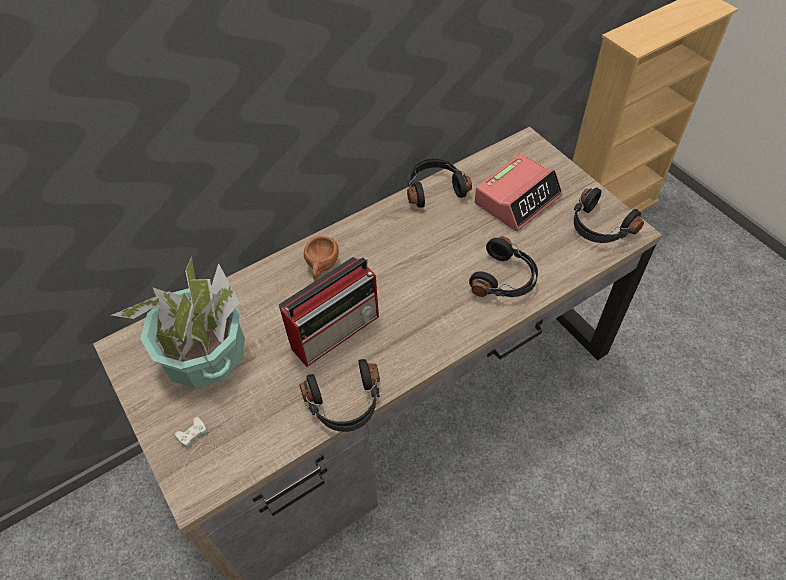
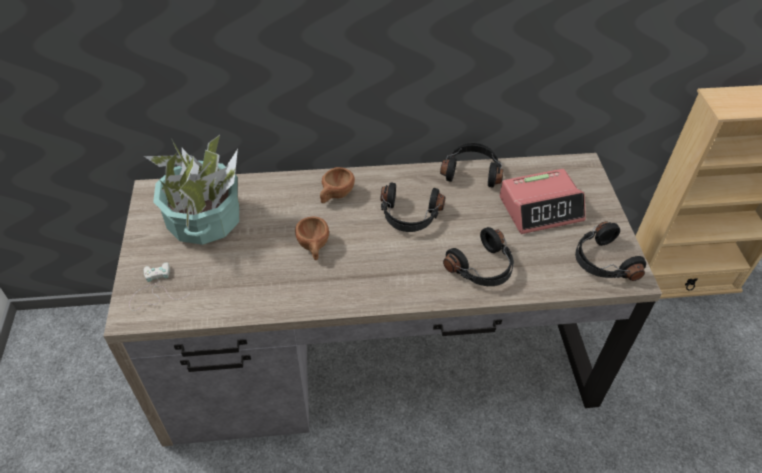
camera: 25 degrees right, 5 degrees down
(336, 330) = (314, 247): radio -> brown cup
(345, 404) = (282, 305): black headphones -> black headphones (409, 217)

